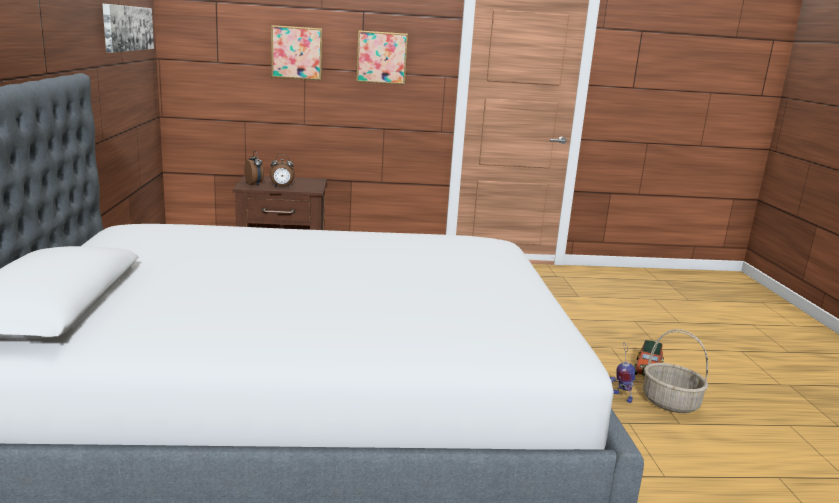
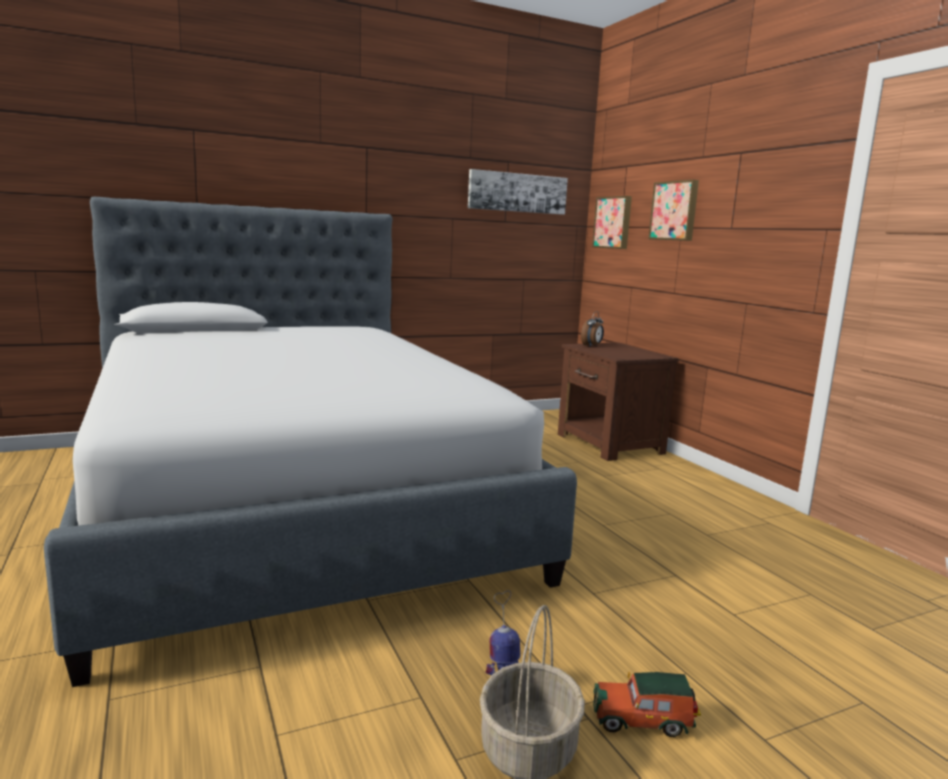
camera: 70 degrees right, 5 degrees down
(282, 187) = (604, 351): alarm clock -> none
(381, 57) = (751, 208): picture -> picture (613, 222)

